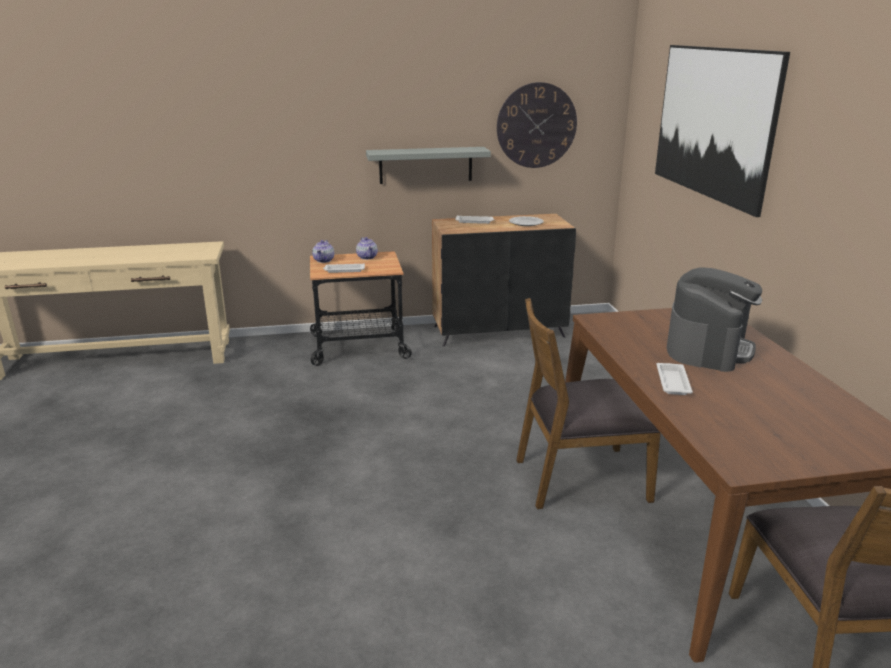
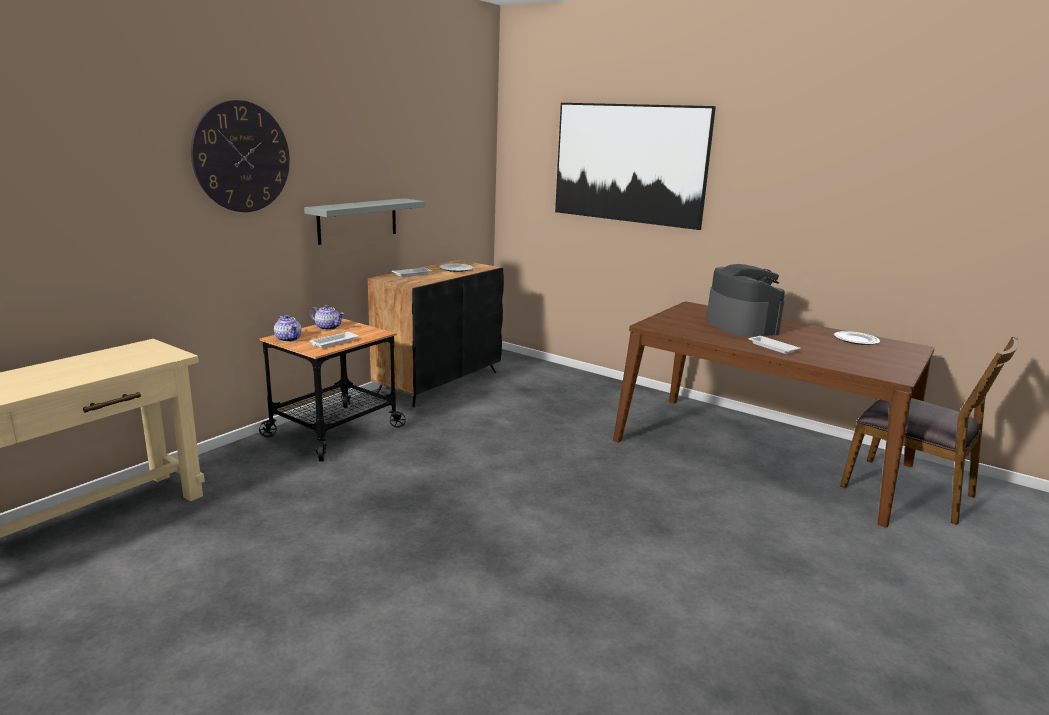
camera: 45 degrees left, 5 degrees down
(536, 125) = (440, 176): wall clock -> wall clock (242, 157)
(580, 478) = (673, 461): brown chair -> none
(827, 410) = (855, 340): none -> plate

